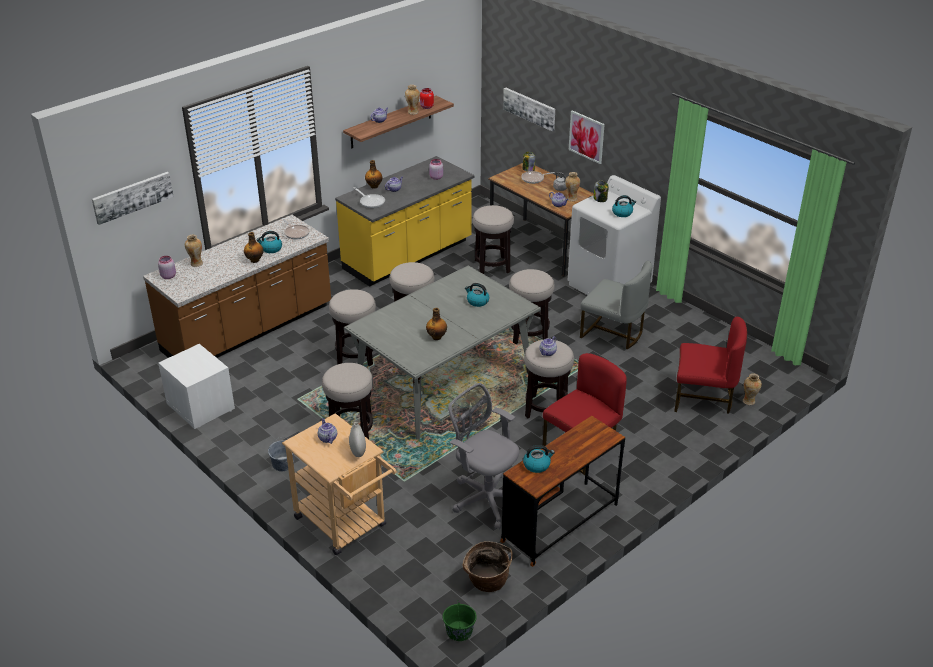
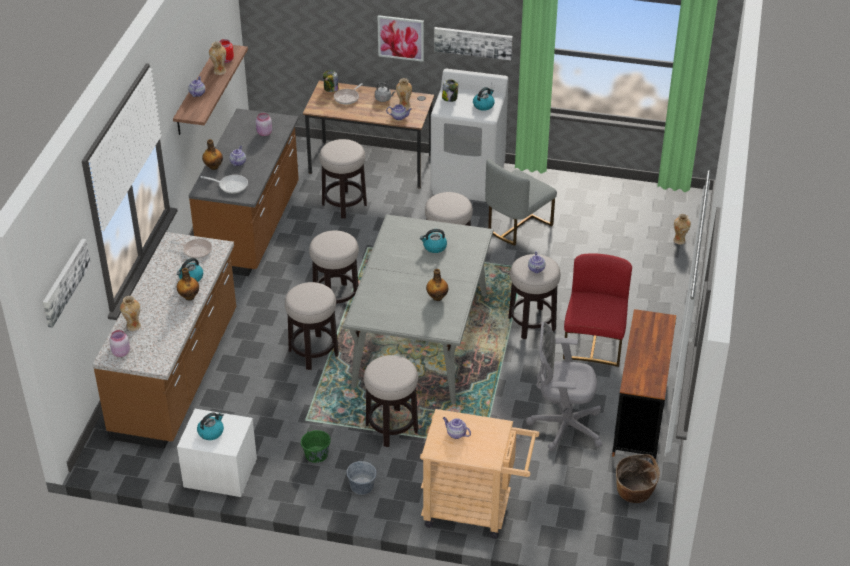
camera: 35 degrees left, 5 degrees up
(358, 451) = (494, 432): white vase -> none
(408, 256) = (252, 227): yellow counter -> brown counter
(459, 631) = (653, 543): green bucket -> green bucket (316, 454)
(529, 108) = (317, 24): picture -> picture (473, 42)
(537, 465) = (637, 372): kettle -> kettle (211, 432)
(613, 333) = (517, 226): grey chair -> grey chair turned 135 degrees clockwise
(703, 399) = (644, 254): red chair -> none

